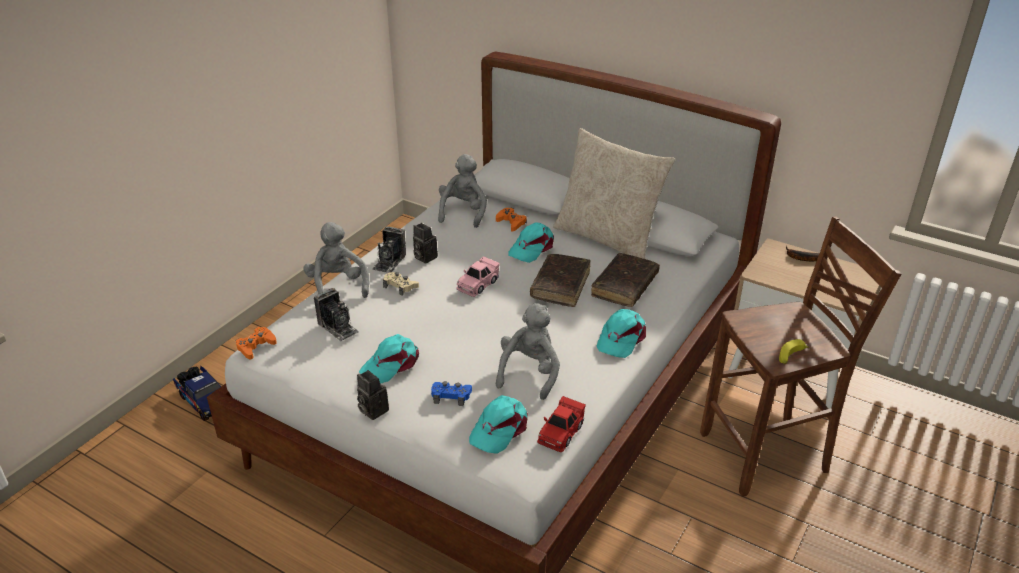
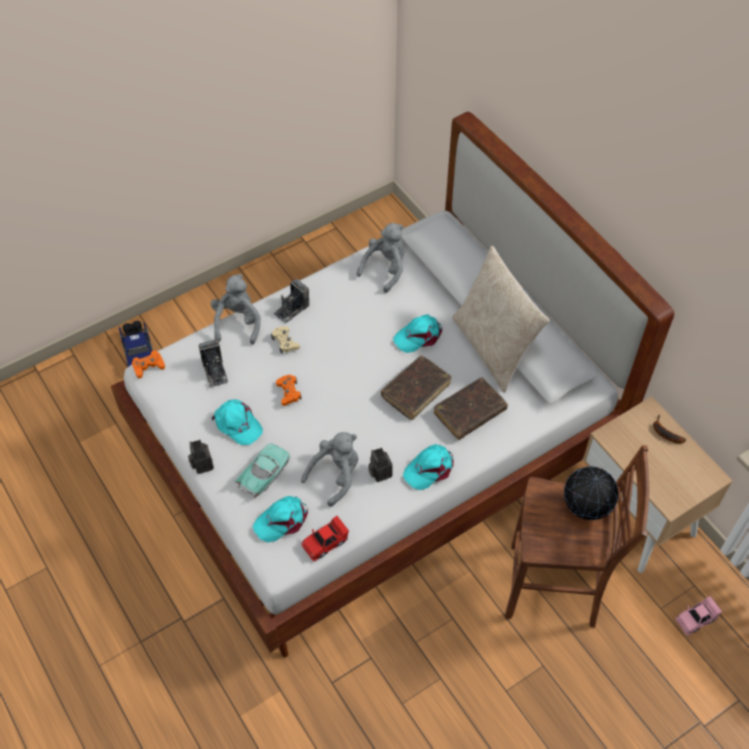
camera: 25 degrees right, 20 degrees up
(391, 364) = (237, 424): turquoise cap -> turquoise cap turned 120 degrees counterclockwise
(424, 257) = (322, 314): camera -> camera (379, 472)
(451, 396) = (264, 474): blue game controller -> turquoise toy car
(478, 284) = (348, 363): pink toy car -> pink toy car (696, 619)
(511, 223) = (419, 297): orange game controller -> orange game controller (289, 392)
(790, 357) = (551, 548): banana -> none
(793, 319) = (585, 509): none -> globe

